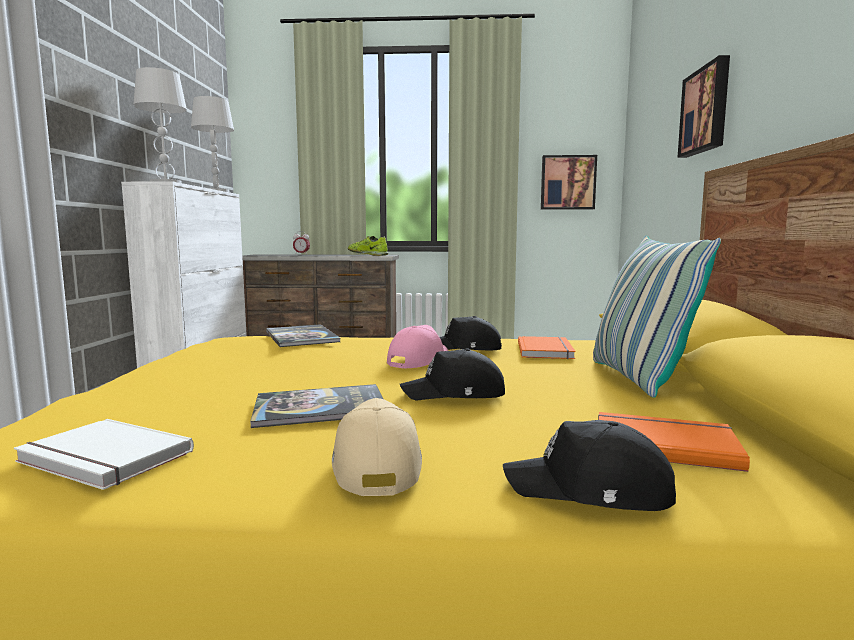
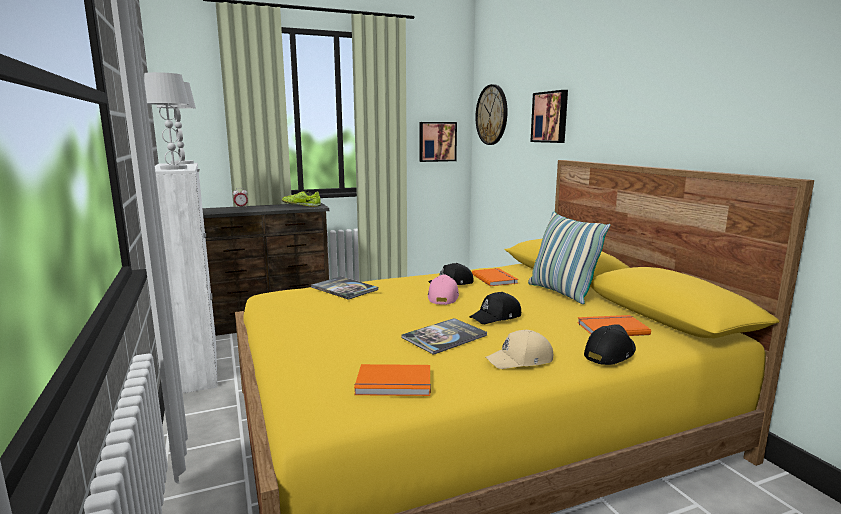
camera: 25 degrees left, 5 degrees up
(102, 459) = (394, 384): white book -> orange book
(375, 465) = (521, 360): beige cap -> beige cap turned 75 degrees counterclockwise
(590, 490) = (609, 353): black cap -> black cap turned 150 degrees clockwise
(642, 136) = (492, 115): none -> wall clock

